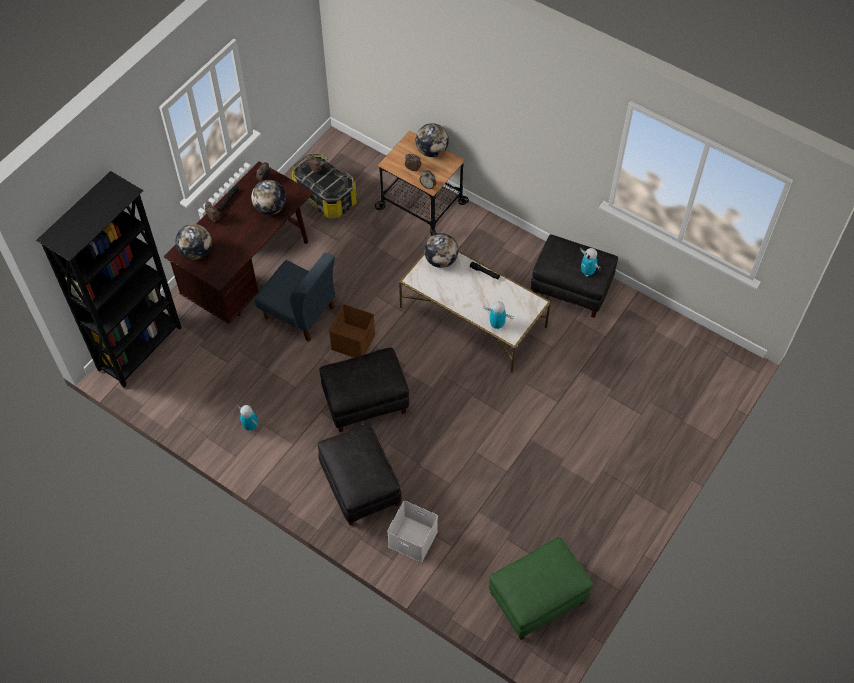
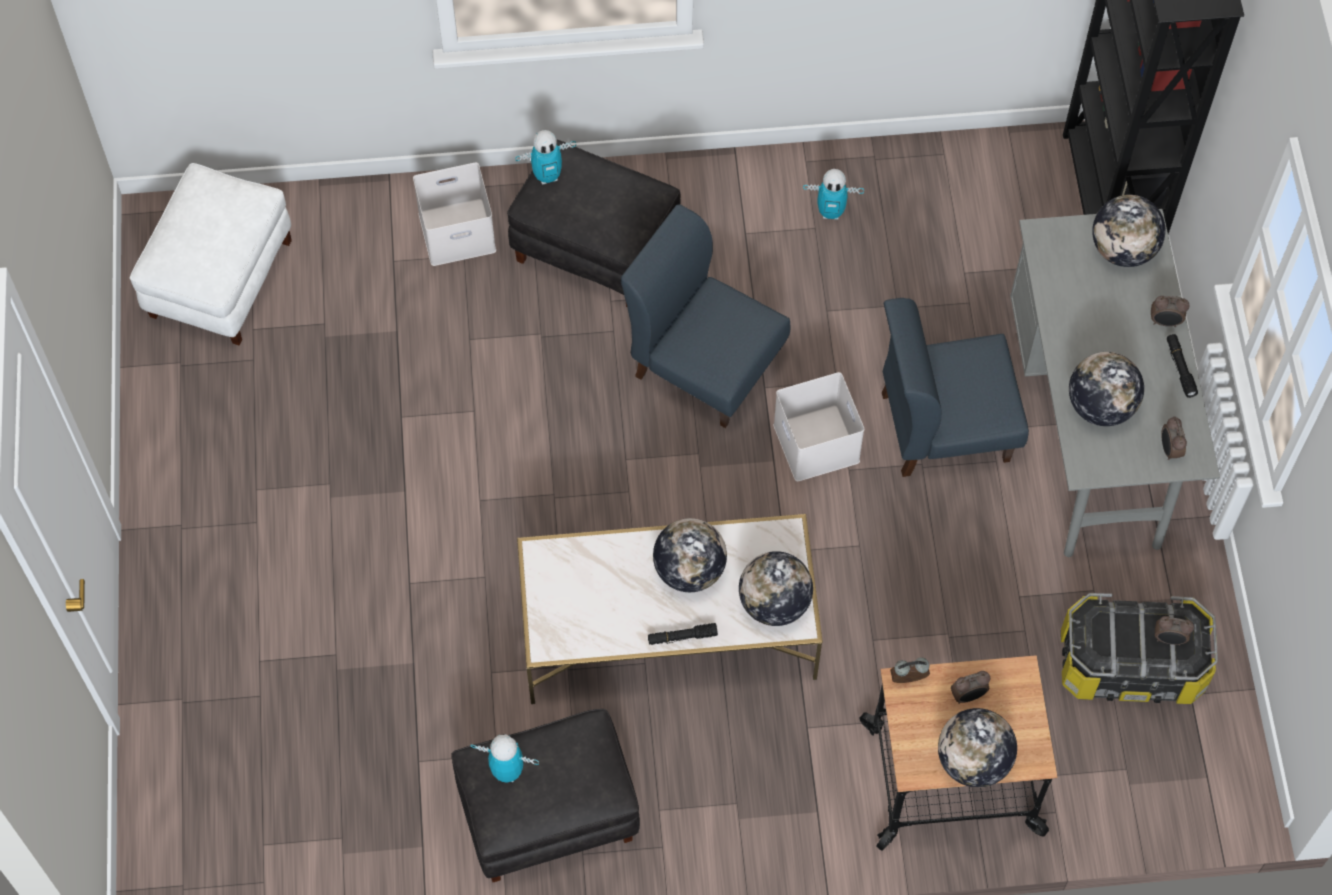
camera: 140 degrees right, 5 degrees up
(250, 274) = (1090, 430): brown desk -> grey desk
(352, 340) = (818, 444): brown storage box -> white storage box
(365, 402) = (704, 365): black ottoman -> blue chair
(460, 292) = (689, 570): none -> globe
(496, 325) = (579, 555): toy robot -> toy robot (547, 176)
(537, 598) = (220, 277): green ottoman -> white ottoman

